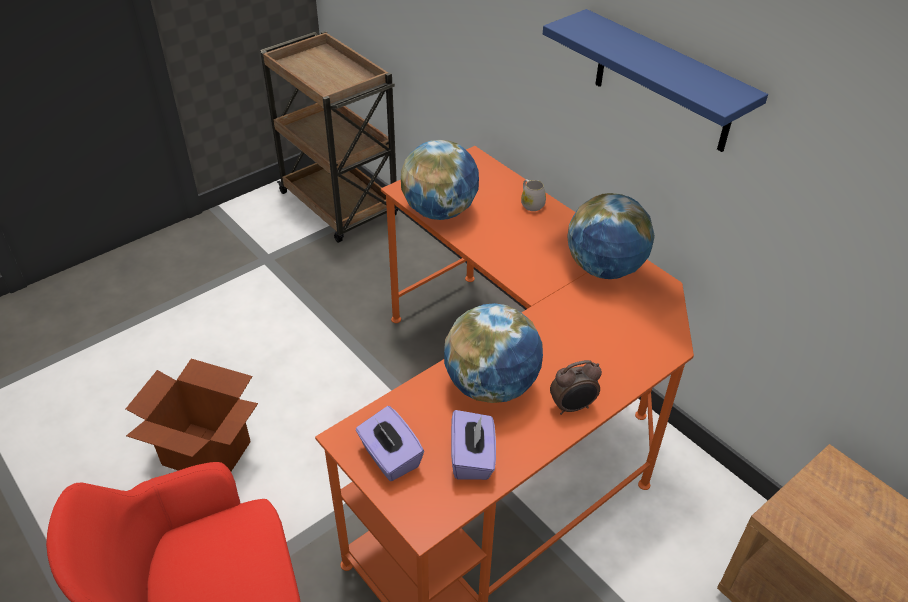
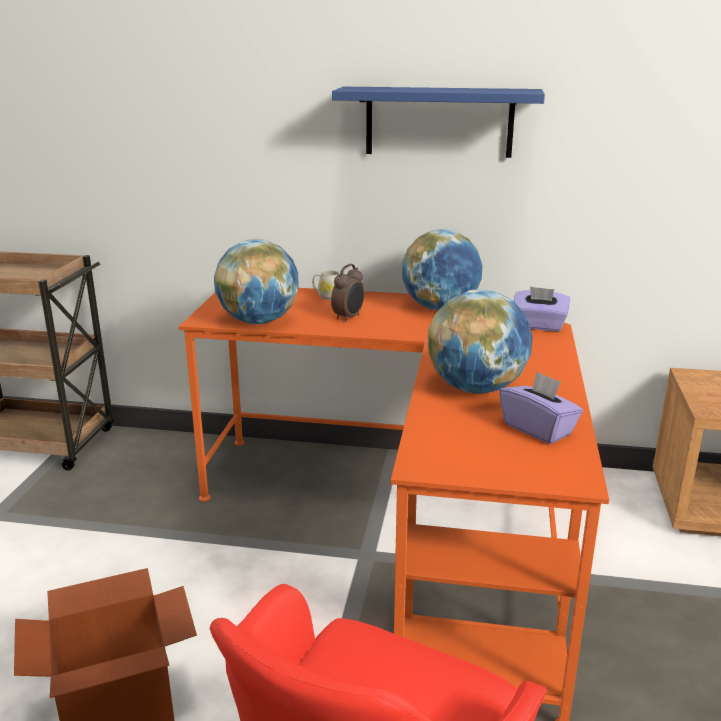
camera: 40 degrees left, 20 degrees down
(390, 457) = (478, 459): purple tissue box -> purple tissue box (538, 326)
(572, 407) = (550, 375): alarm clock -> alarm clock (349, 317)

